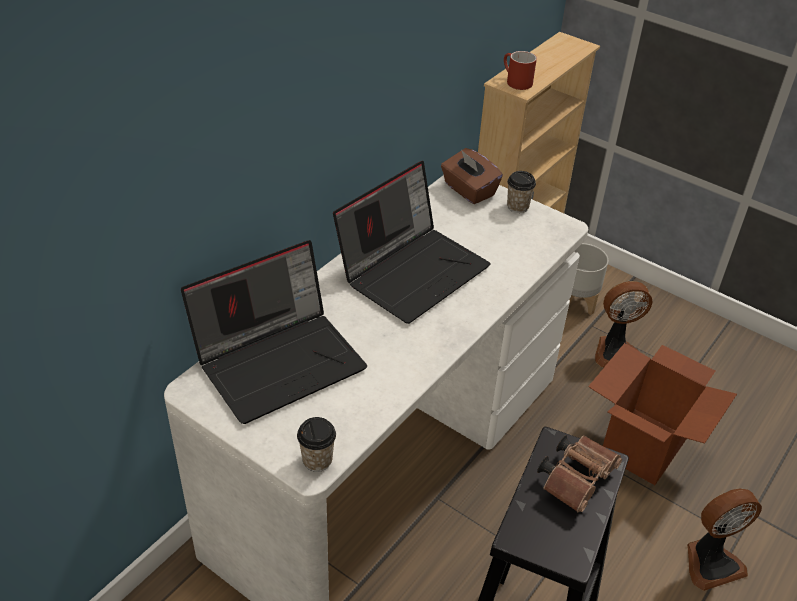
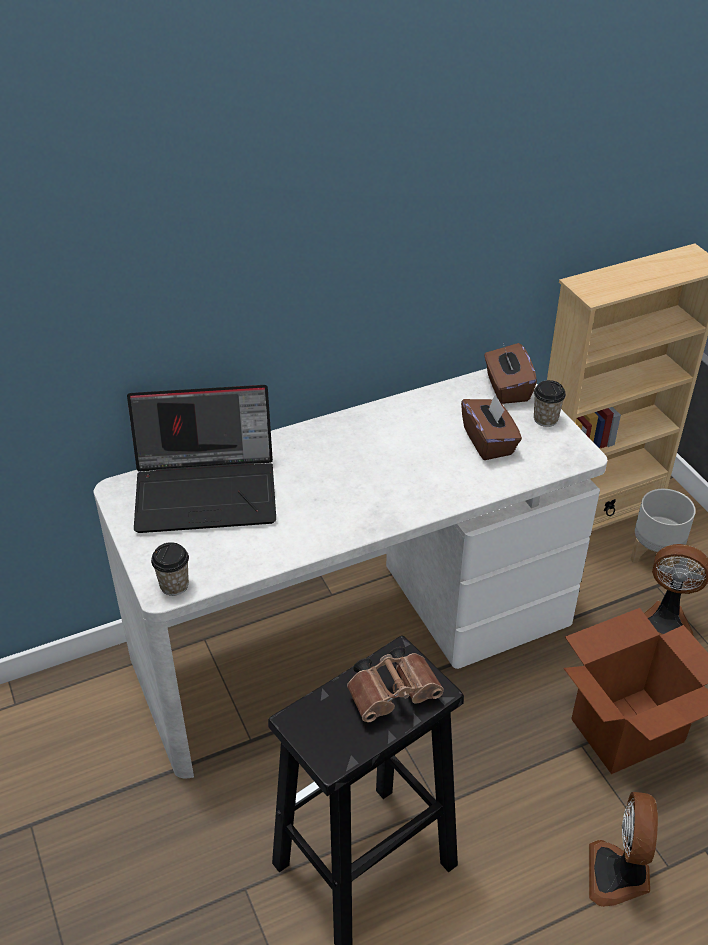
camera: 30 degrees right, 0 degrees up
(413, 270) = (389, 449): laptop -> none
(489, 239) = (489, 442): none -> brown tissue box
(515, 81) = (593, 285): red mug -> none
(711, 562) = (619, 875): fan -> fan turned 90 degrees clockwise

